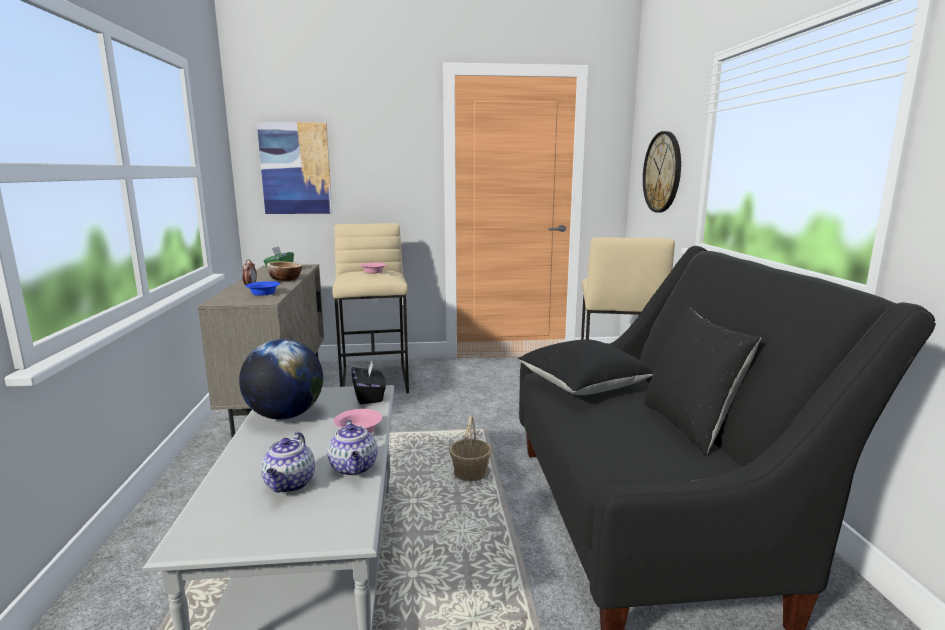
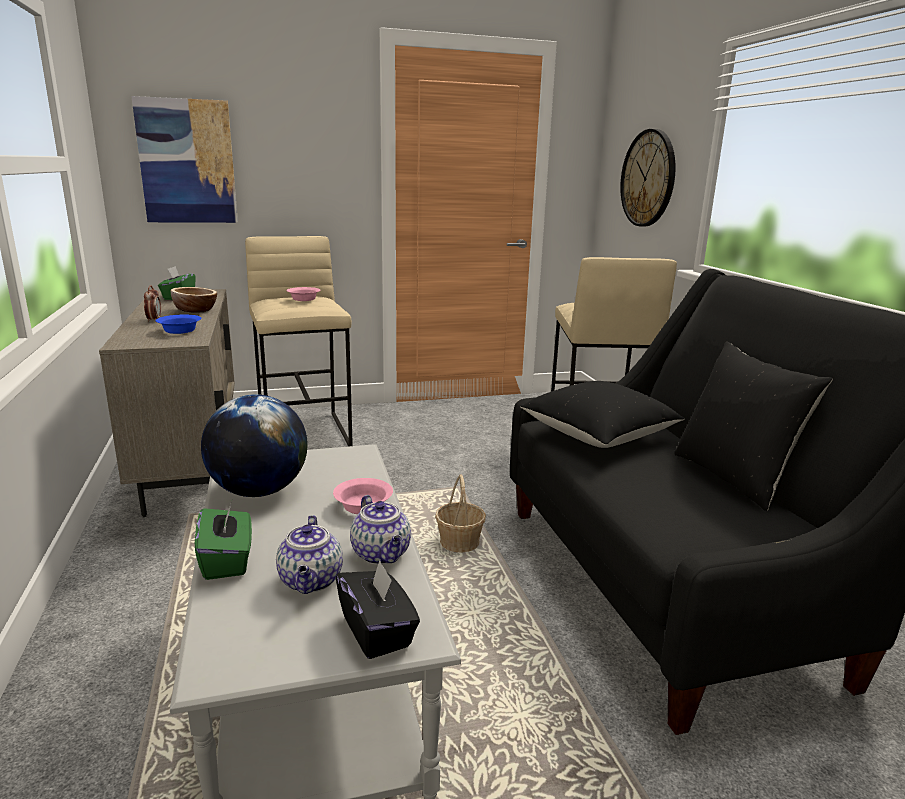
camera: 10 degrees left, 5 degrees up
(236, 465) = (227, 560): none -> green tissue box
(369, 396) = (354, 460): black tissue box -> black tissue box (377, 631)

